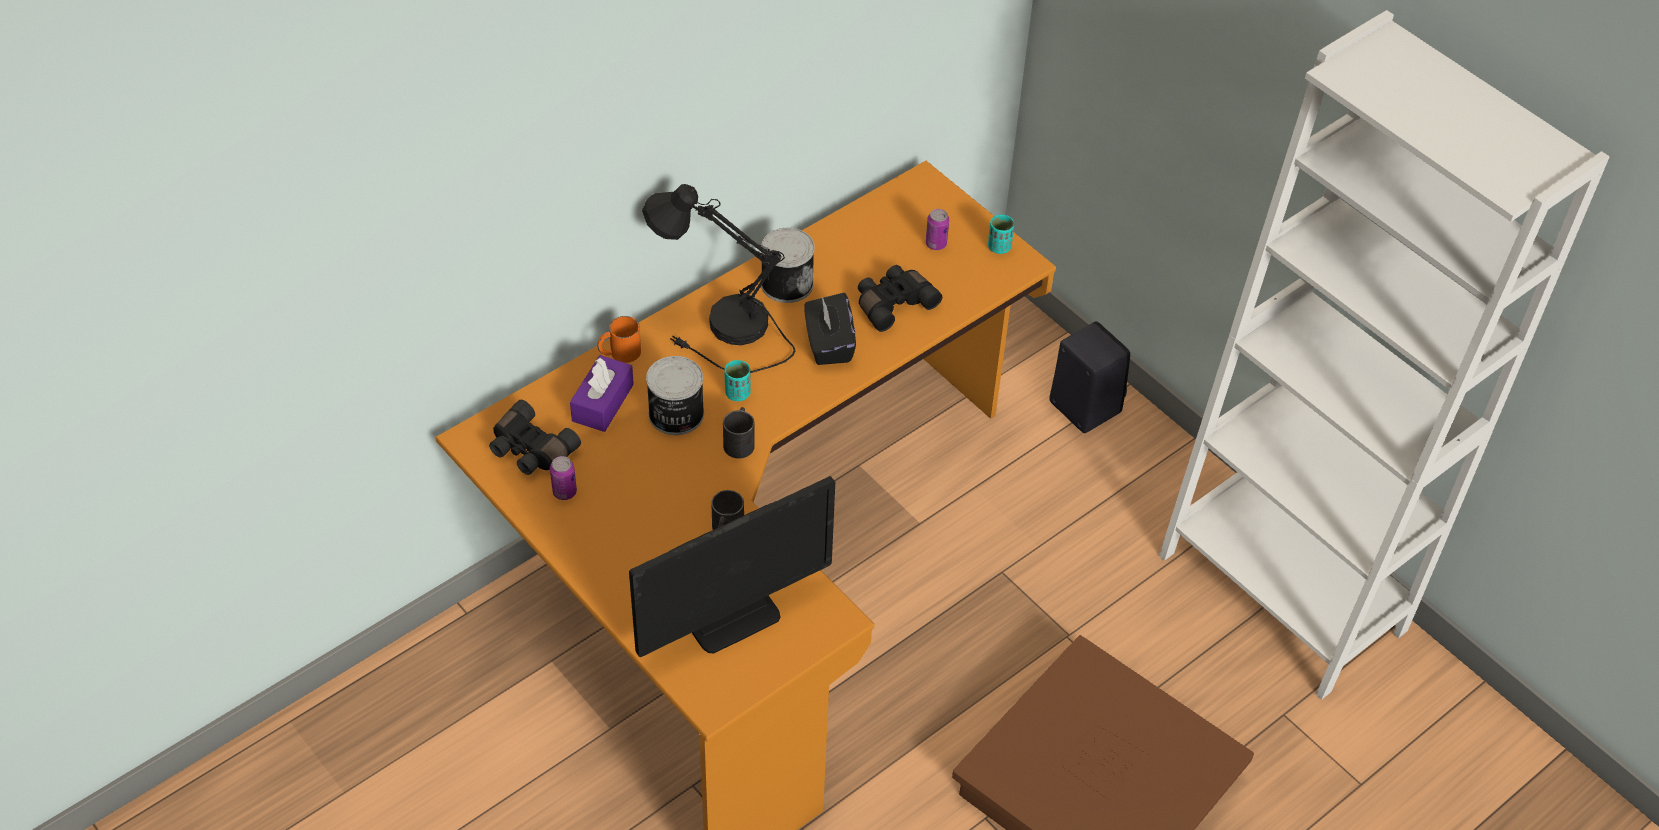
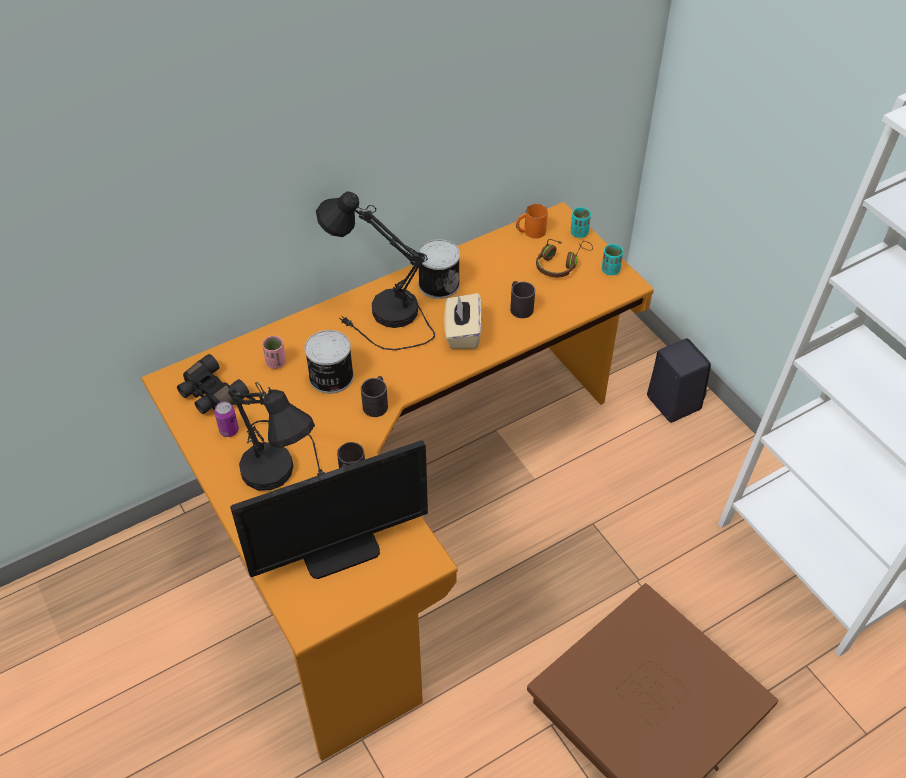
camera: 10 degrees right, 0 degrees up
(603, 403) = (276, 362): purple tissue box -> pink cup
(619, 353) = (298, 325): orange mug -> orange mug (530, 231)
(645, 530) = (285, 468): none -> black table lamp
(737, 393) = (383, 365): turquoise cup -> turquoise cup (579, 233)
(828, 344) = (462, 333): black tissue box -> beige tissue box
(893, 303) = (519, 306): black binoculars -> black mug
(936, 244) = (561, 264): can -> brown headphones

